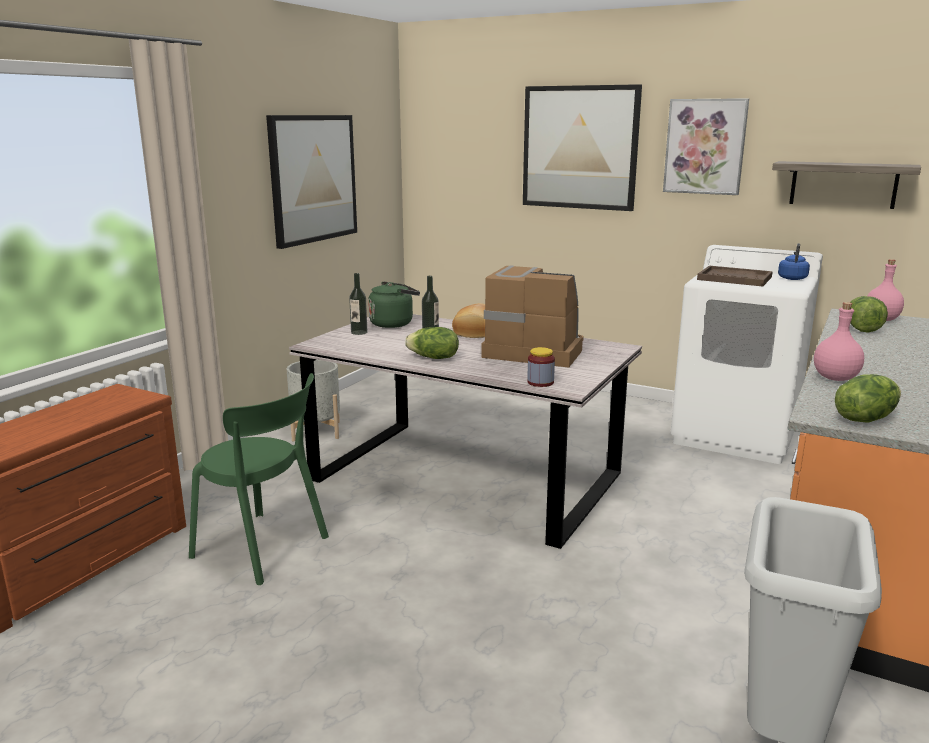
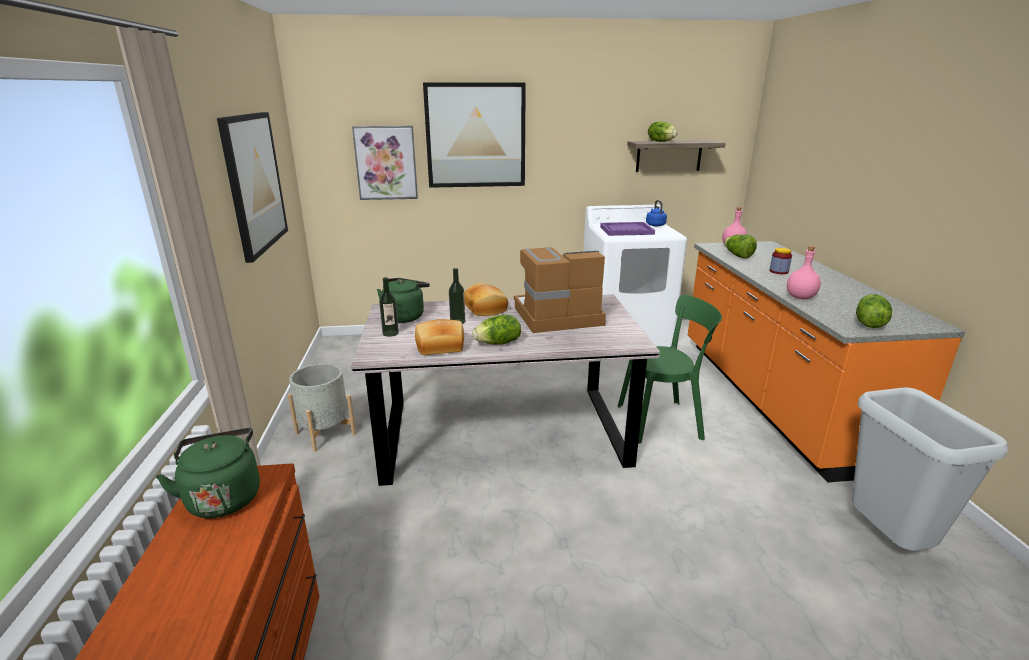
camera: 35 degrees left, 5 degrees up
(107, 400) = (224, 497): none -> green kettle
(264, 548) = (425, 573): green chair -> green chair (663, 421)
(378, 350) = (440, 347): none -> bread
(540, 382) = (611, 344): jar -> jar (778, 271)
(705, 146) = (576, 132): picture -> picture (386, 163)
(734, 278) = (626, 230): brown tray -> purple tray
(821, 163) = (661, 141): none -> lettuce

